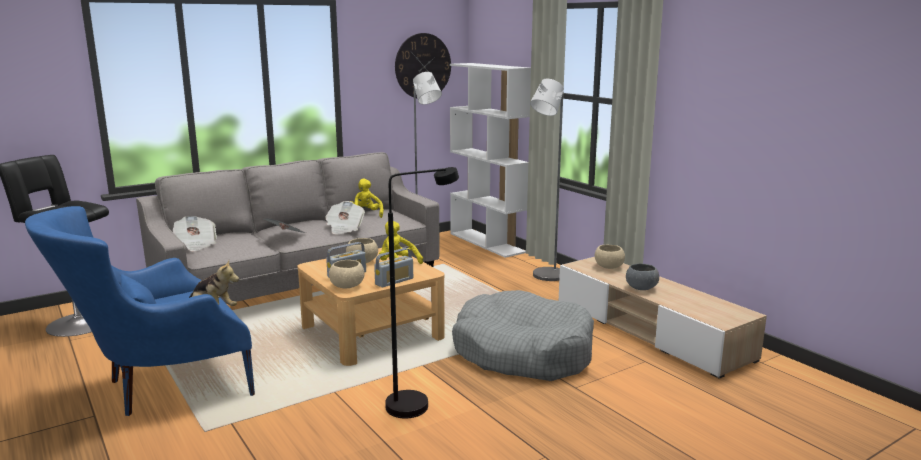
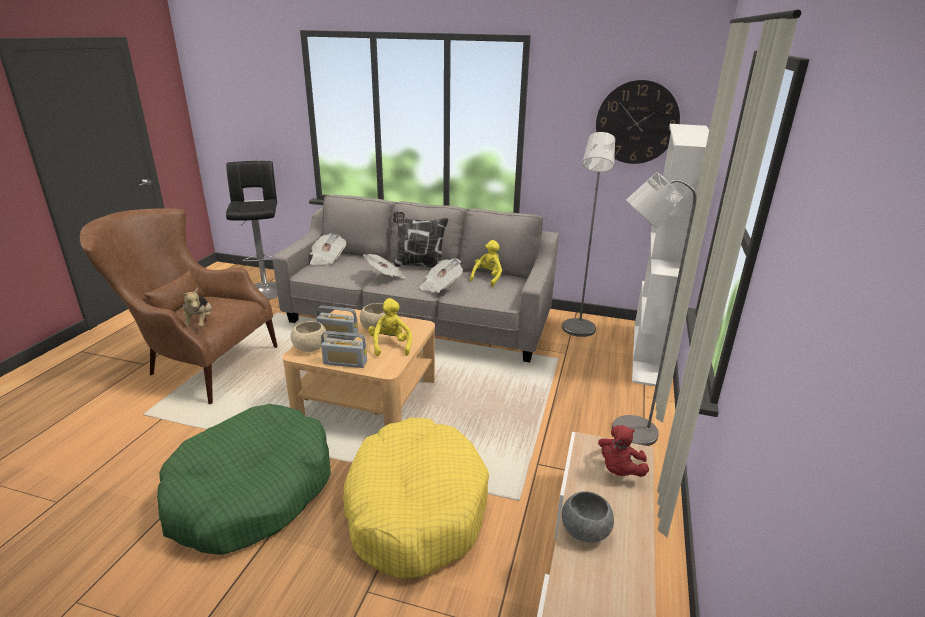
camera: 50 degrees right, 10 degrees up
(159, 388) = (196, 363): blue armchair -> brown armchair
(294, 224) = (419, 266): none -> pillow
(417, 403) = (251, 492): black floor lamp -> green dog bed
(523, 352) = (415, 508): grey dog bed -> yellow dog bed
(608, 267) = (619, 471): beige bowl -> red plush toy

